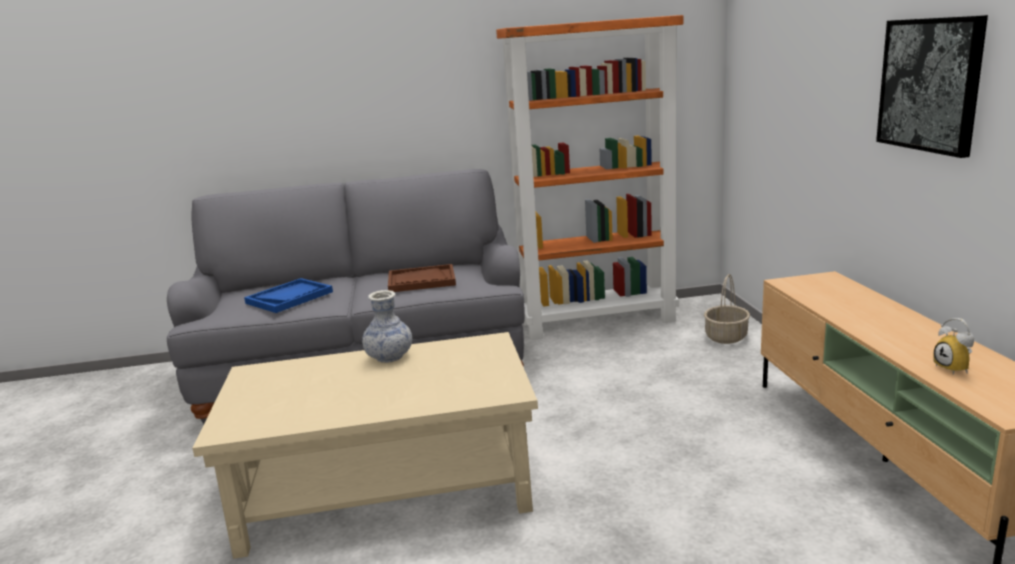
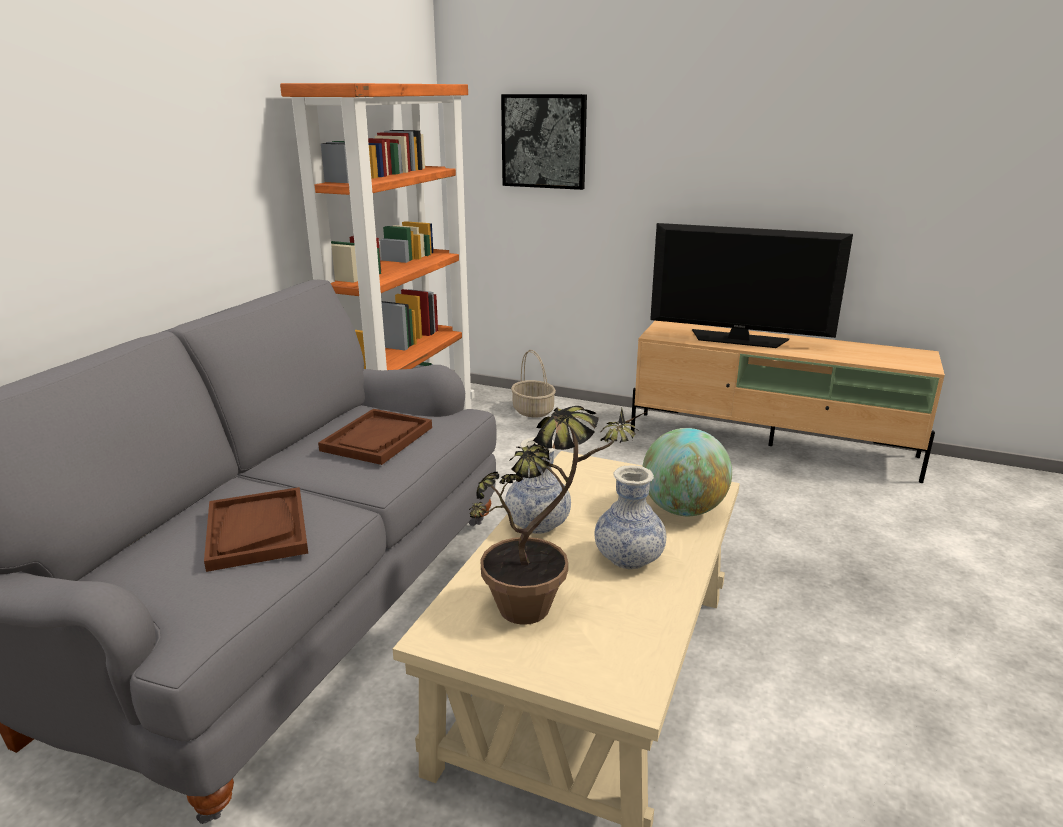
camera: 60 degrees left, 5 degrees up
(289, 297) = (257, 530): blue tray -> brown tray
(294, 386) = (544, 606): none -> potted plant
(371, 393) = (628, 558): none -> vase
(461, 391) = (683, 510): none -> globe
(859, 310) = (738, 339): none -> television
(930, 84) = (759, 157): picture -> picture (544, 141)
(955, 369) = (857, 354): alarm clock -> none

